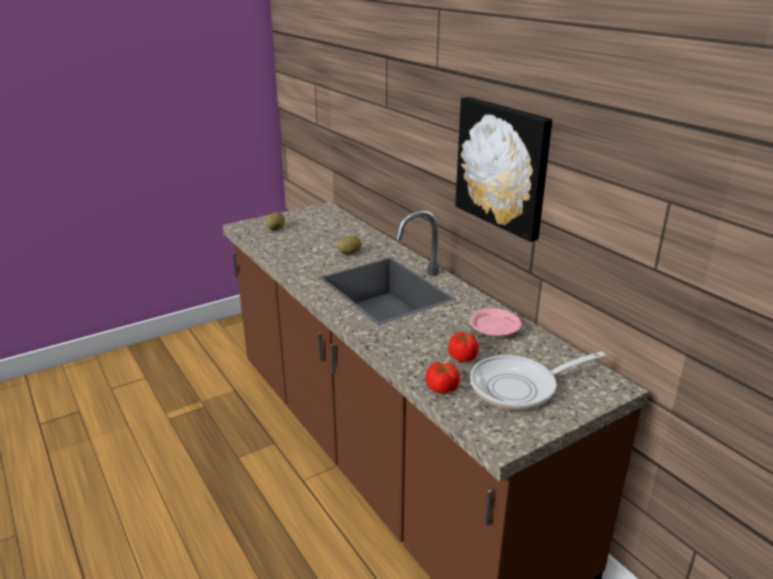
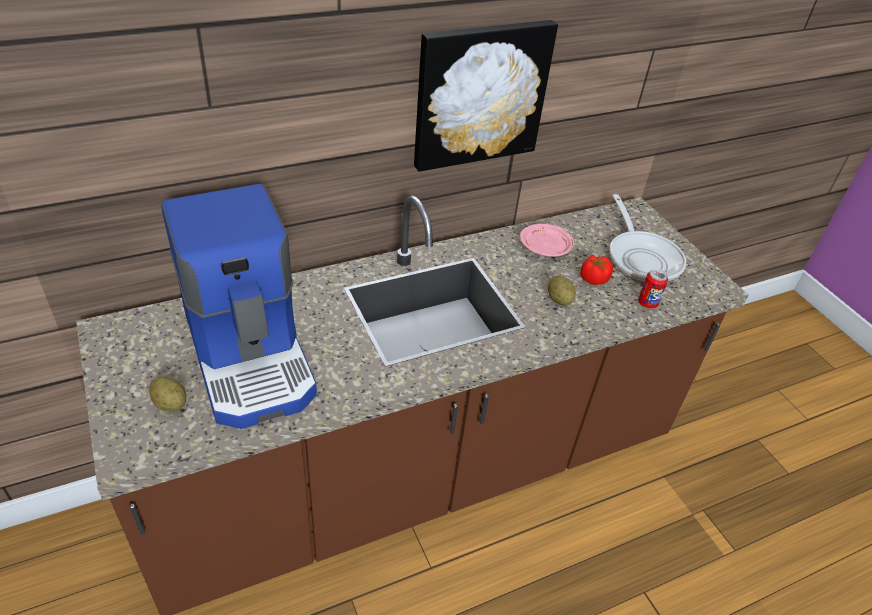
camera: 85 degrees left, 15 degrees up
(316, 241) = (252, 356): none -> coffee machine
(350, 253) = (315, 324): potato -> potato (559, 300)
(442, 388) = (647, 303): tomato -> can

